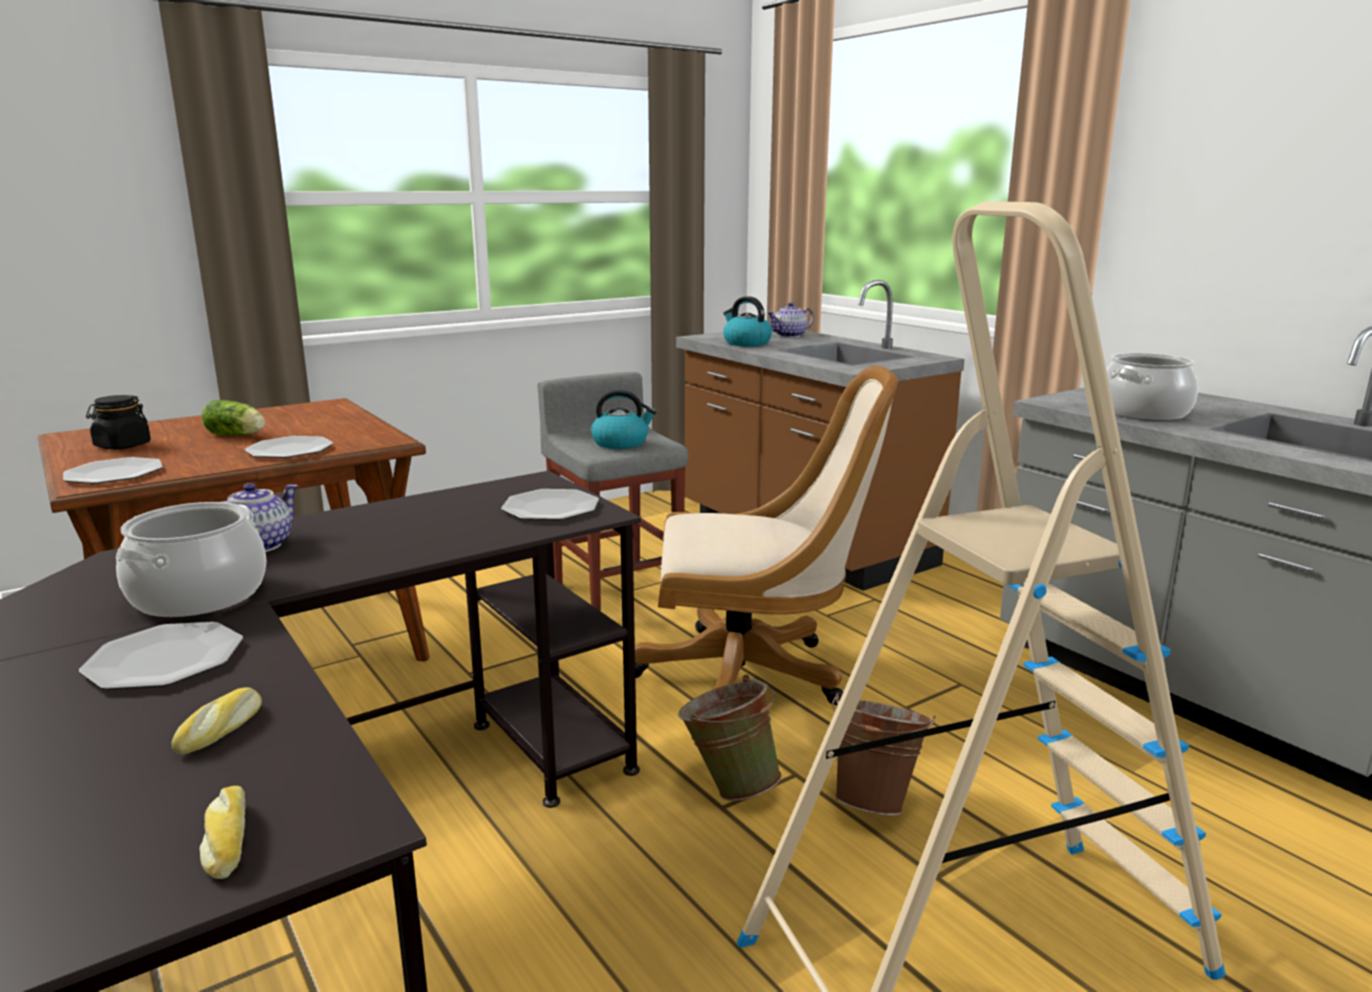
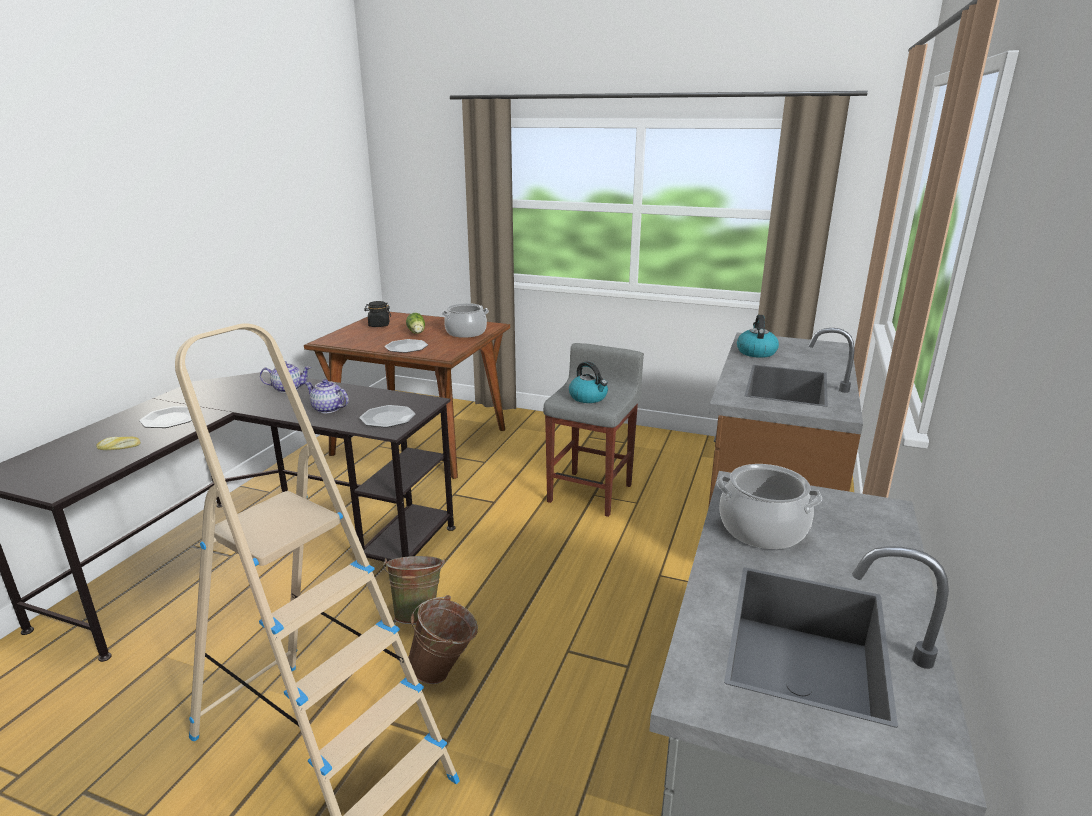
camera: 55 degrees right, 5 degrees up
(114, 474) = (342, 338): plate -> none
(198, 595) = (230, 401): cooking pot -> cooking pot (466, 332)
(225, 841) = (46, 476): bread -> none
(755, 676) = (544, 578): office chair -> none
(790, 335) = (817, 355): teapot -> teapot (328, 409)

